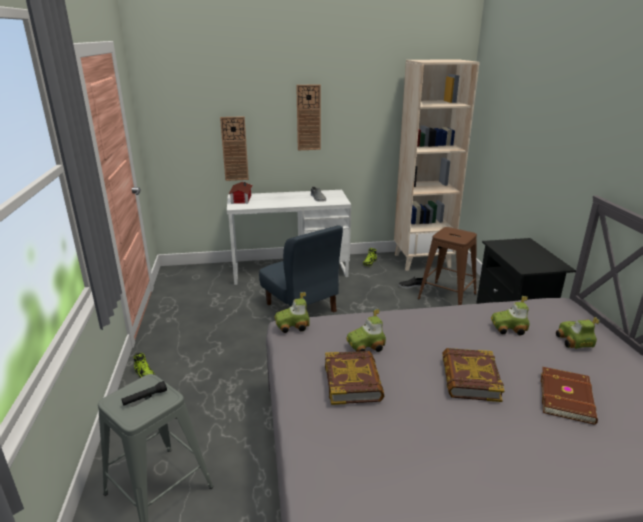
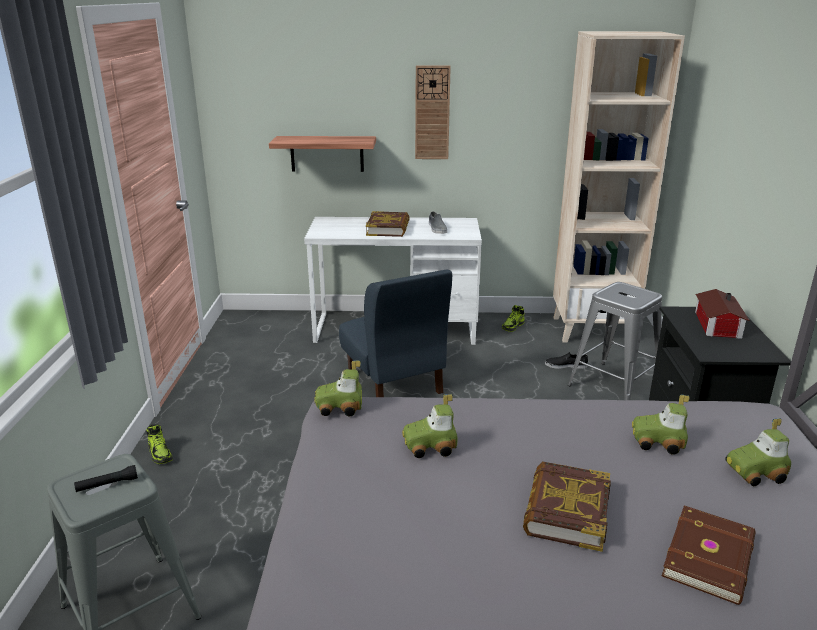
camera: 10 degrees right, 0 degrees up
(234, 149) = (327, 153): wall clock -> shelf
(240, 199) = (329, 224): toy house -> toy house (716, 325)
(353, 381) = (393, 495): book -> book (388, 228)
(447, 296) = (613, 385): brown stool -> grey stool
(573, 341) = (755, 473): toy car -> toy car turned 105 degrees counterclockwise

